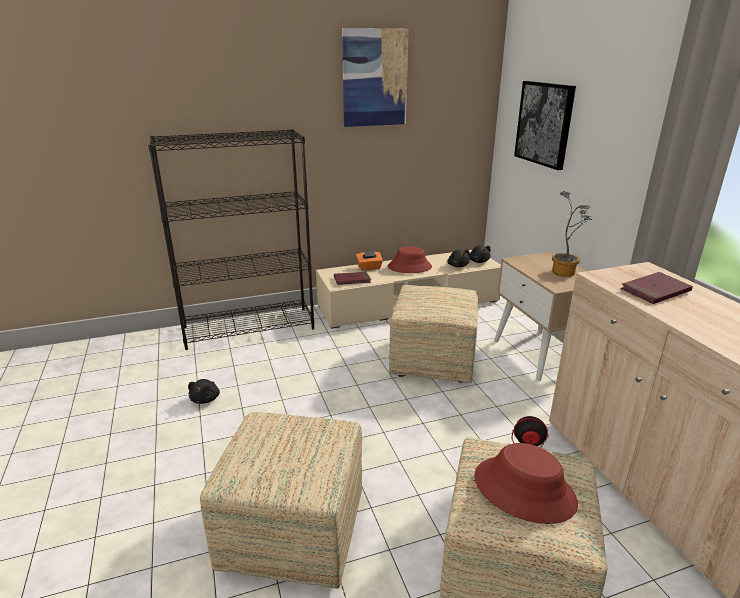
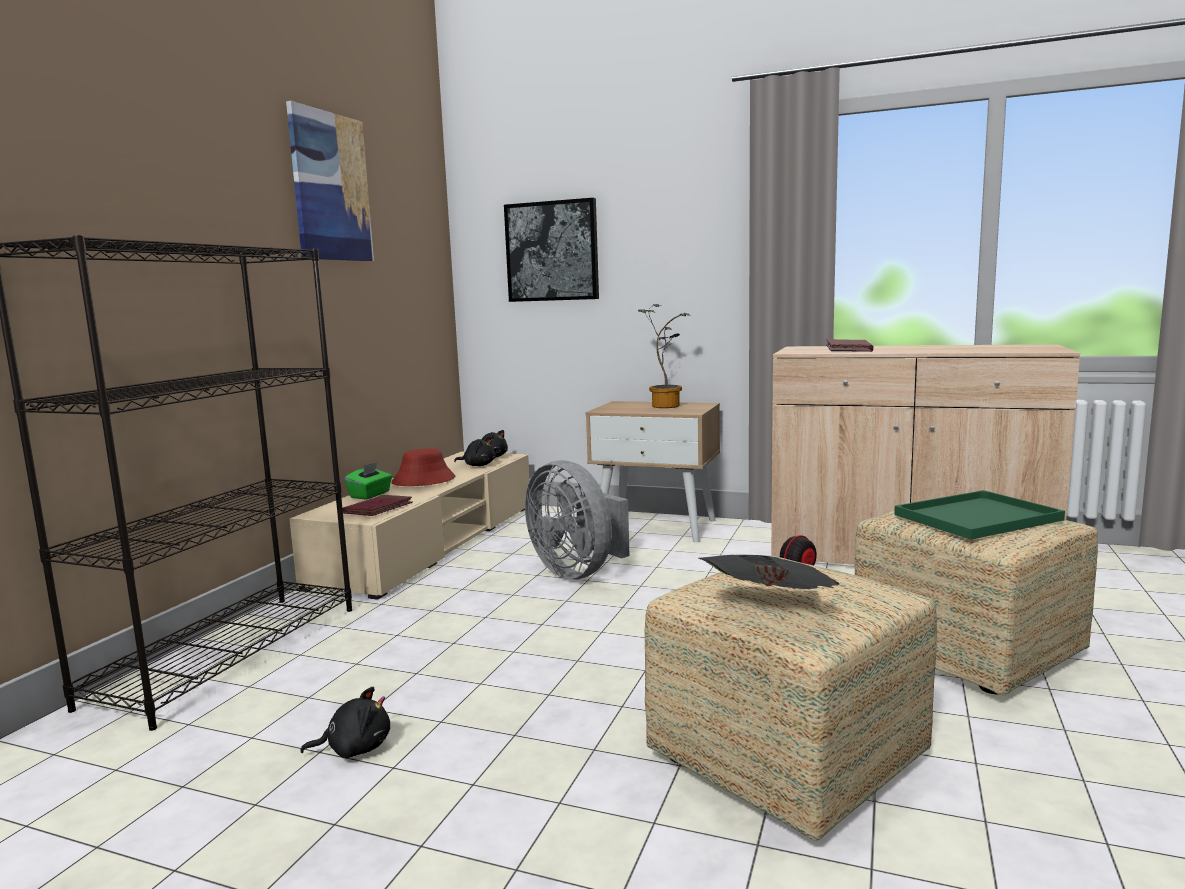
camera: 50 degrees left, 15 degrees down
(206, 399) = (355, 748): black plush toy -> black plush toy turned 60 degrees counterclockwise
(250, 453) = (771, 609): none -> newspaper
(369, 268) = (370, 495): orange tissue box -> green tissue box
(433, 362) = (578, 571): ottoman -> grey fan
(524, 489) = (978, 516): red hat -> green tray

